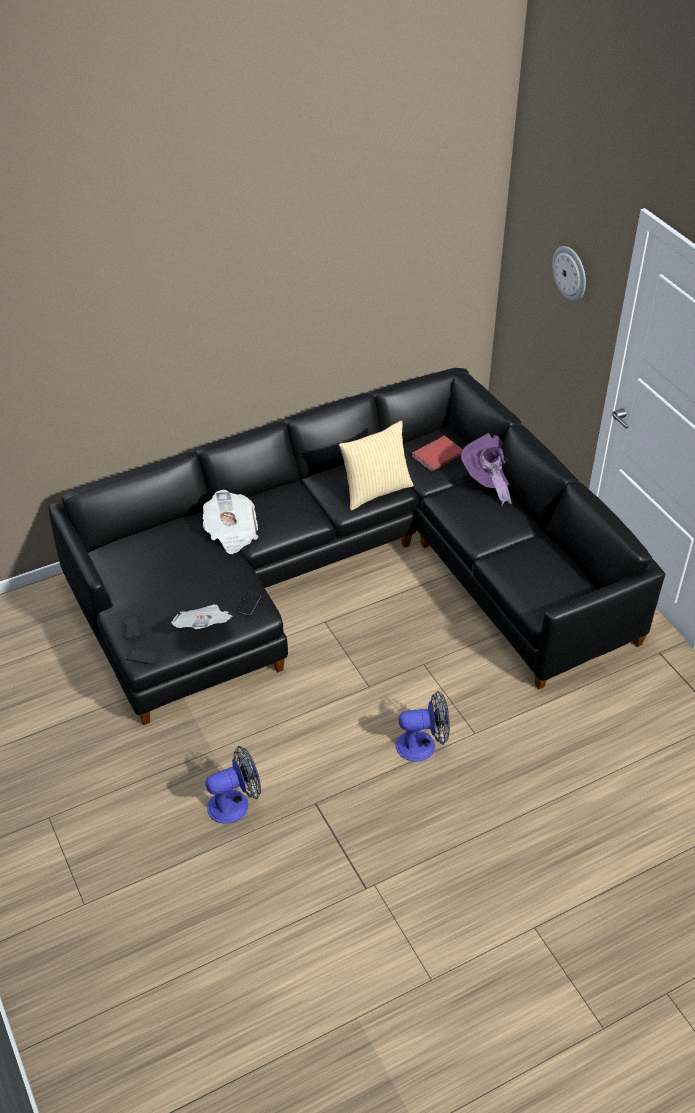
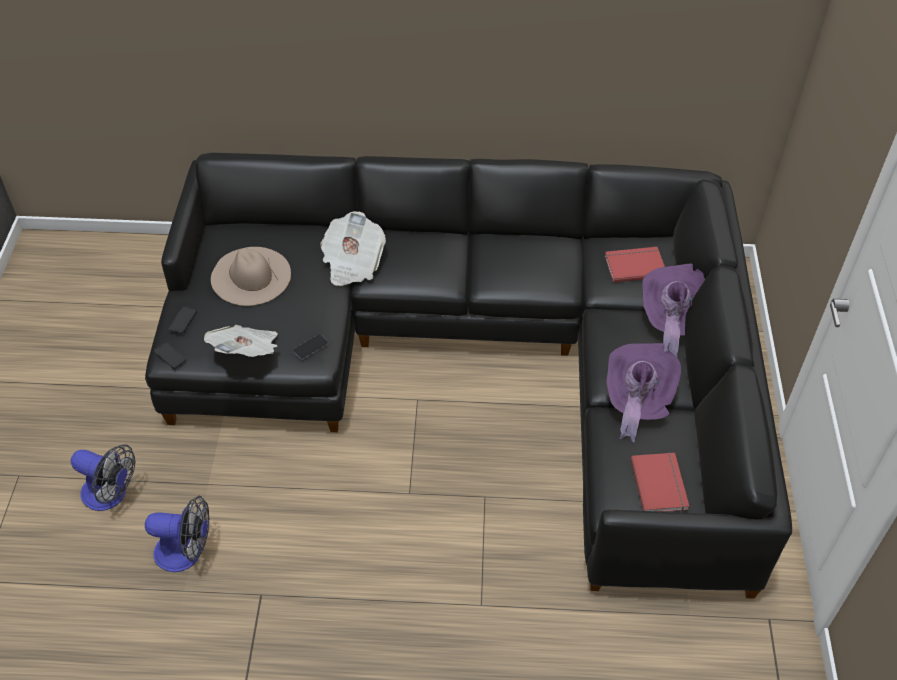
camera: 30 degrees right, 5 degrees up
(161, 573) = (250, 276): none -> beige hat
(375, 491) = (536, 278): pillow -> none
(423, 745) = (416, 589): fan -> fan (111, 495)
(505, 541) = (636, 401): none -> purple hat
(560, 585) = (661, 484): none -> red book
(570, 273) = (855, 99): wall clock -> none

